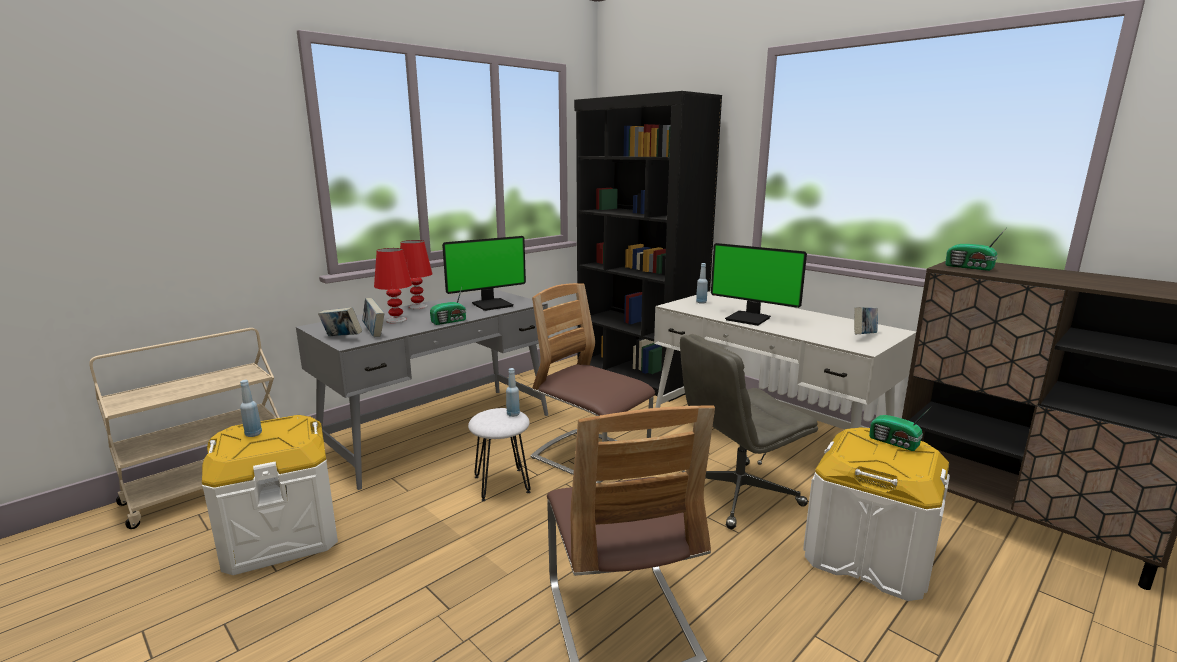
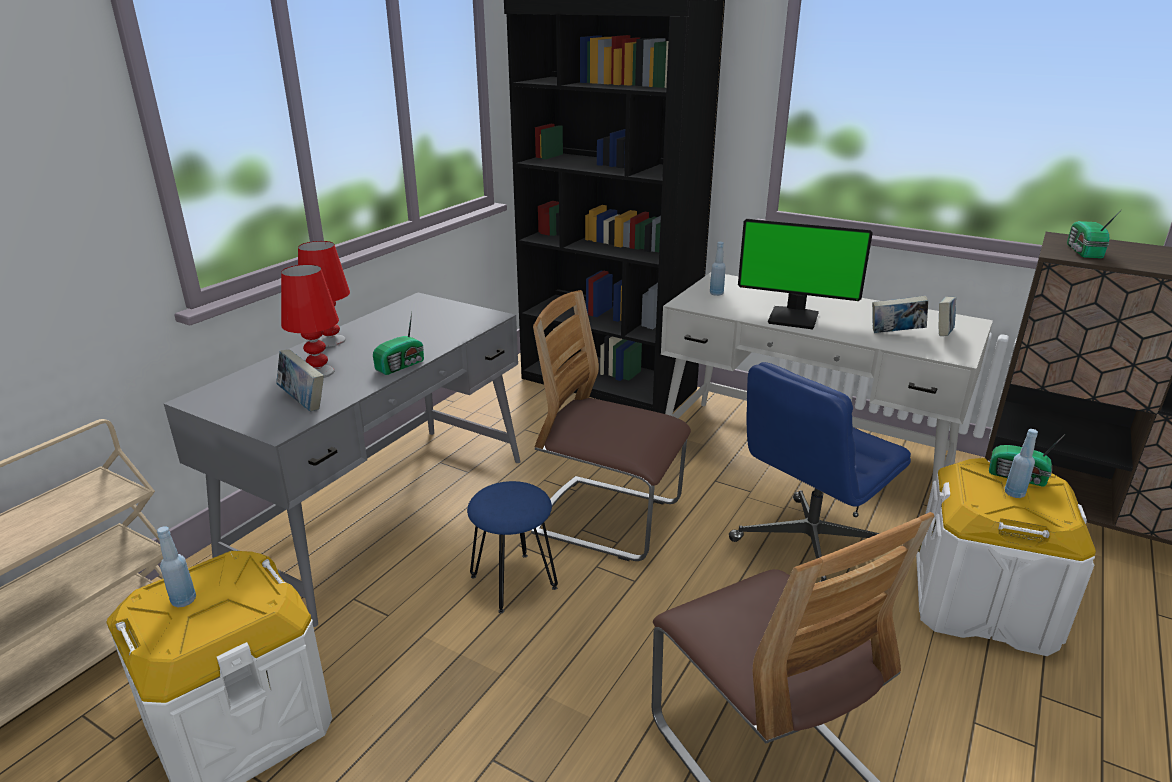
camera: 15 degrees left, 10 degrees up
(342, 338) = (260, 419): book -> book (895, 334)
(492, 304) = (439, 325): monitor -> none
(502, 484) = (514, 582): white stool -> blue stool
(513, 414) = (526, 492): blue bottle -> blue bottle (1014, 493)
(737, 494) = (808, 546): grey office chair -> blue office chair
(970, 267) = (1083, 252): radio -> radio turned 75 degrees clockwise

